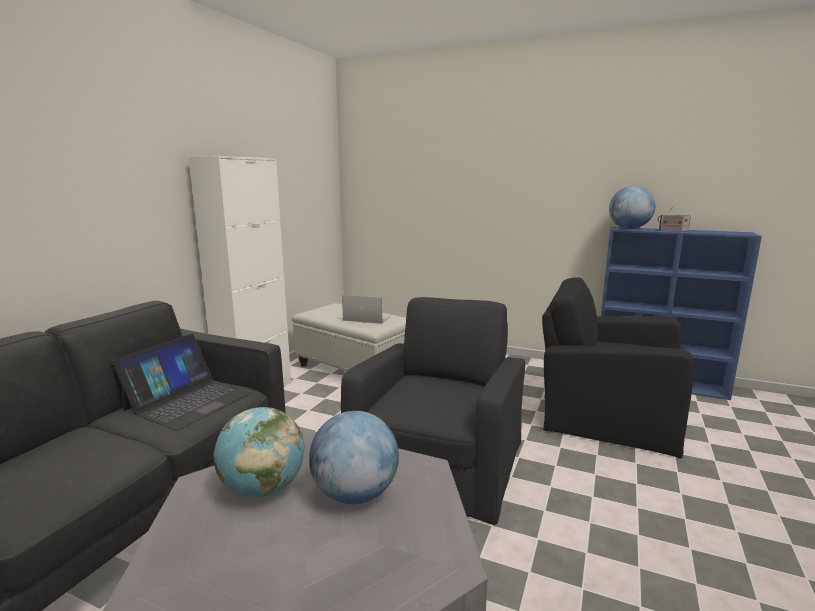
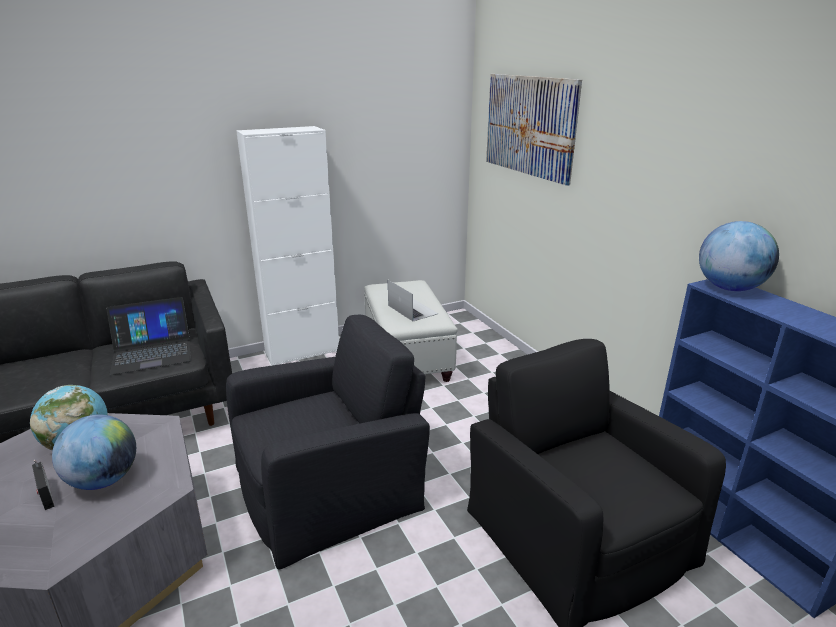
camera: 40 degrees right, 10 degrees up
(415, 160) = (529, 125): none -> picture
(672, 231) = (783, 313): radio -> radio (45, 494)

